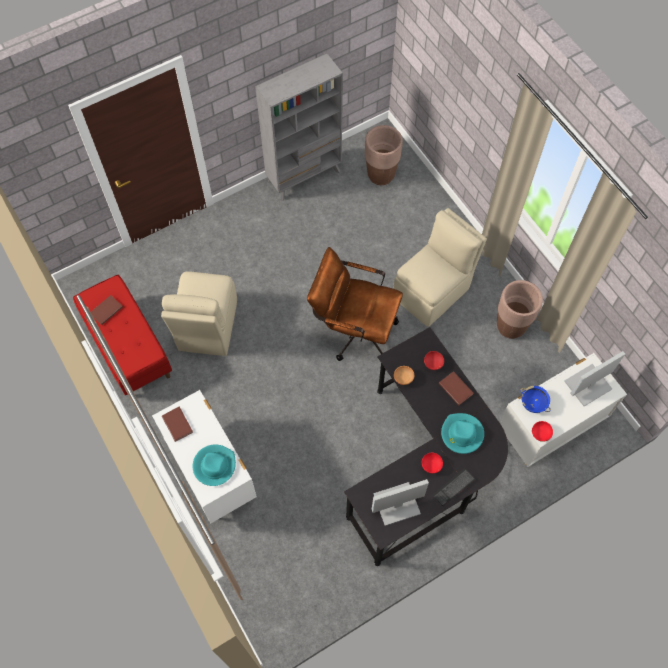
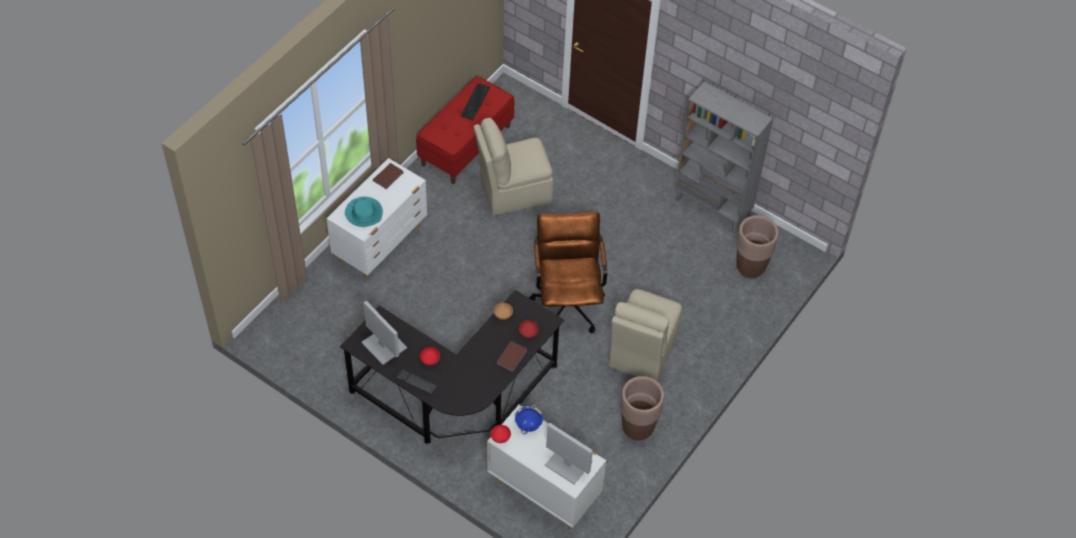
camera: 65 degrees right, 10 degrees down
(105, 310) = (475, 101): brown book -> keyboard
(432, 291) = (642, 351): beige chair -> beige chair turned 90 degrees clockwise
(461, 434) = (469, 374): turquoise hat -> none

